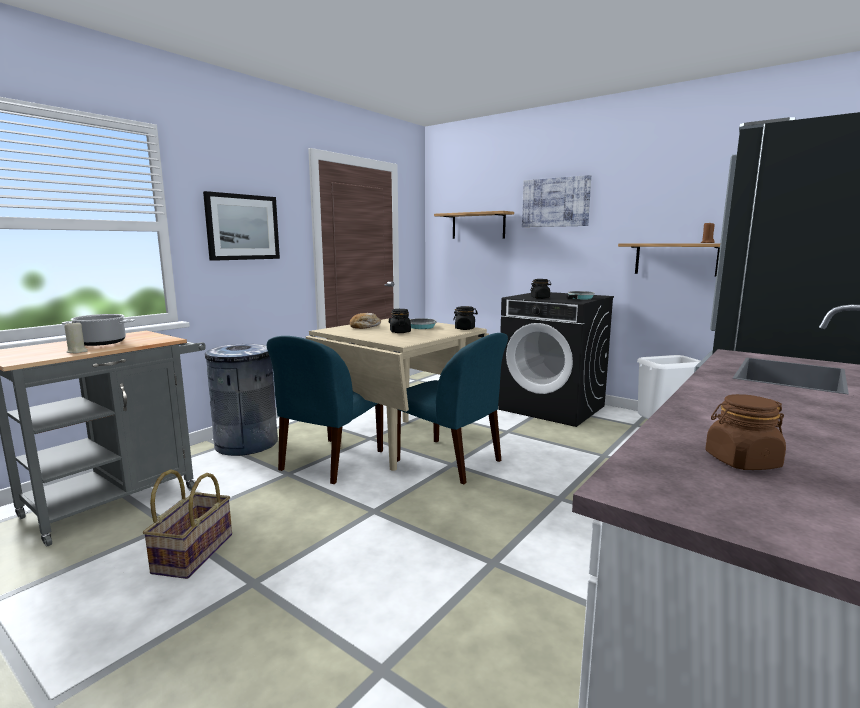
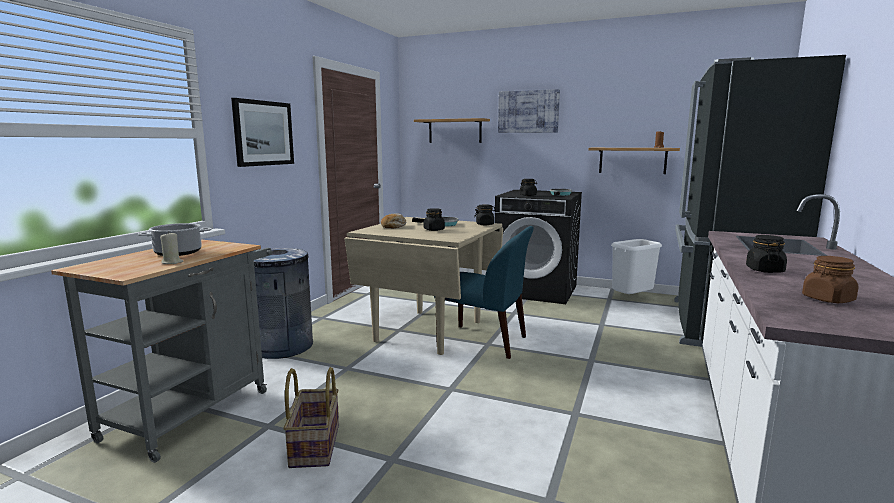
camera: 15 degrees left, 0 degrees up
(330, 461) = (378, 353): blue chair -> none
(710, 408) = (764, 270): none -> black jar

